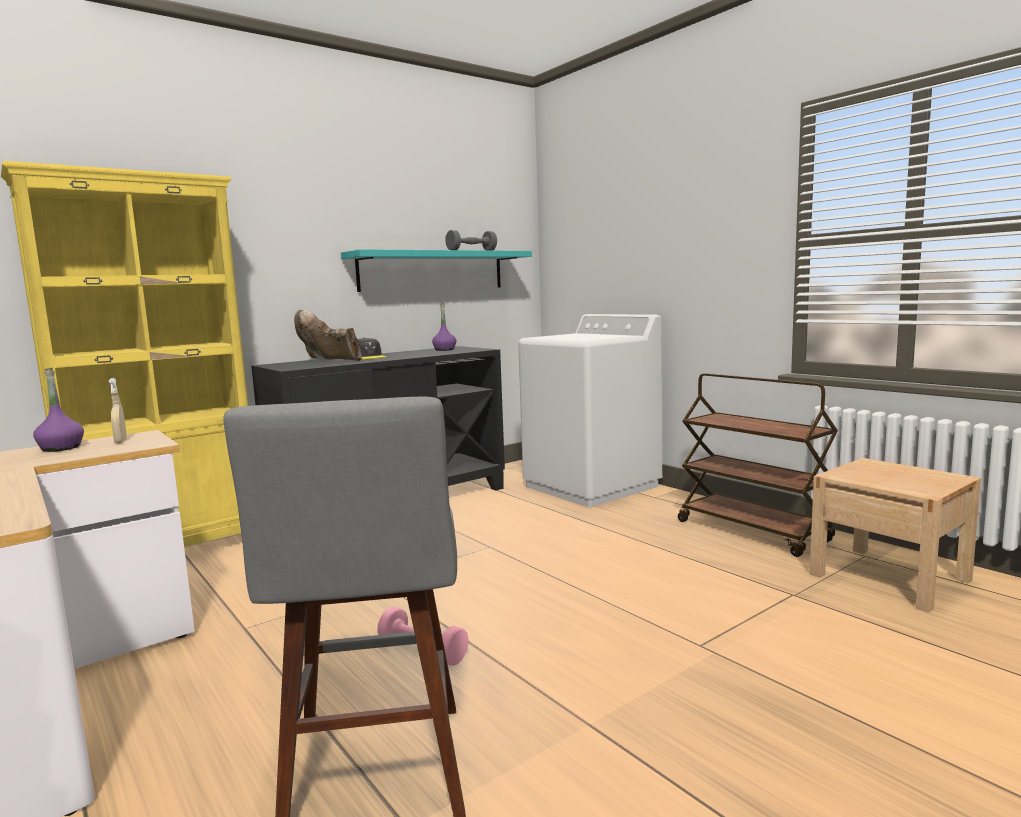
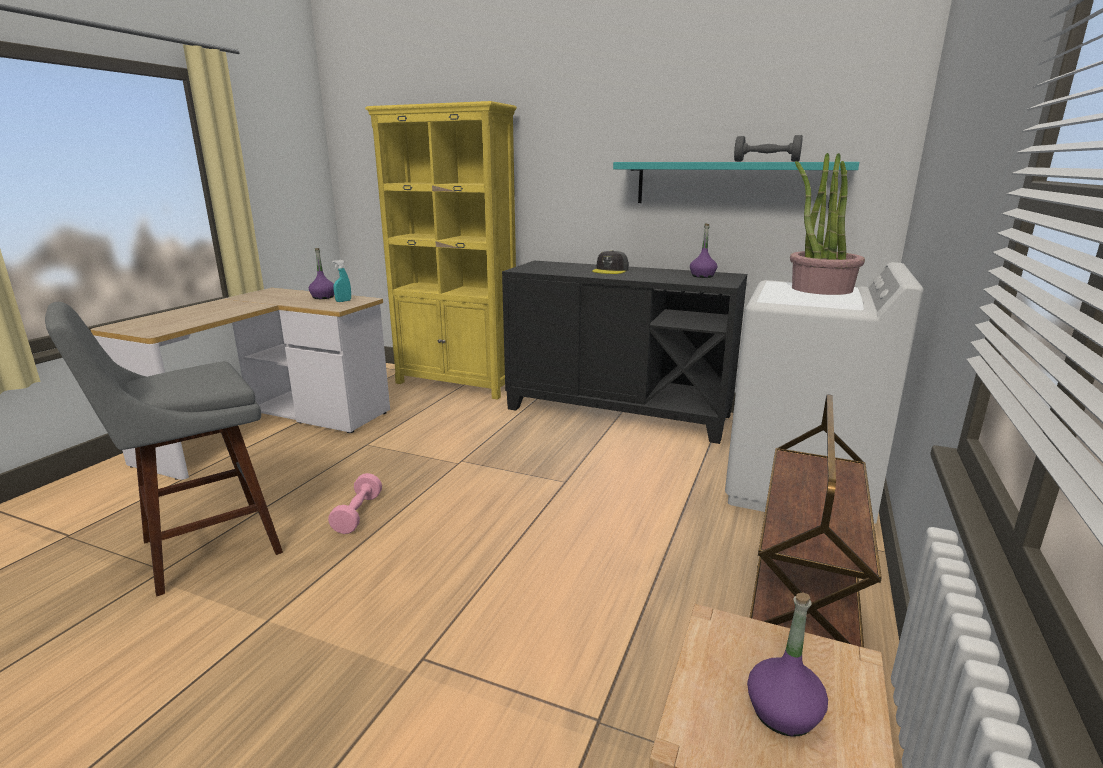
camera: 60 degrees right, 10 degrees up
(120, 441) = (343, 301): beige spray bottle -> turquoise spray bottle
(330, 362) = (568, 269): brown boot -> none
(570, 335) = (821, 289): none -> potted plant
(906, 477) = (783, 713): none -> purple bottle

